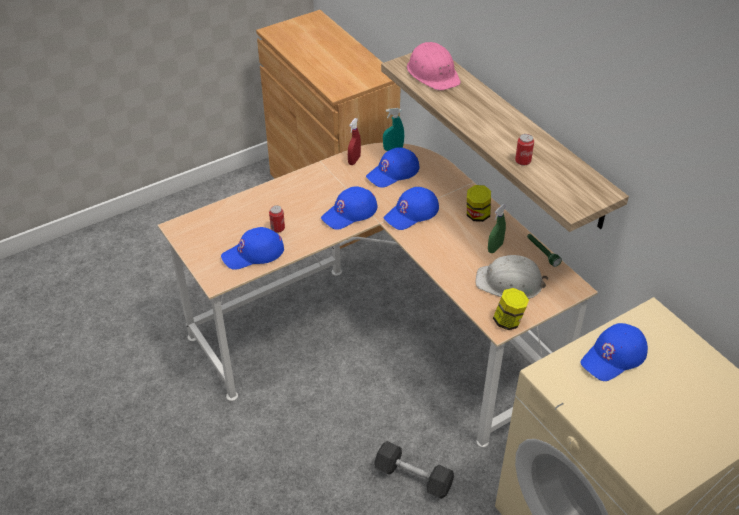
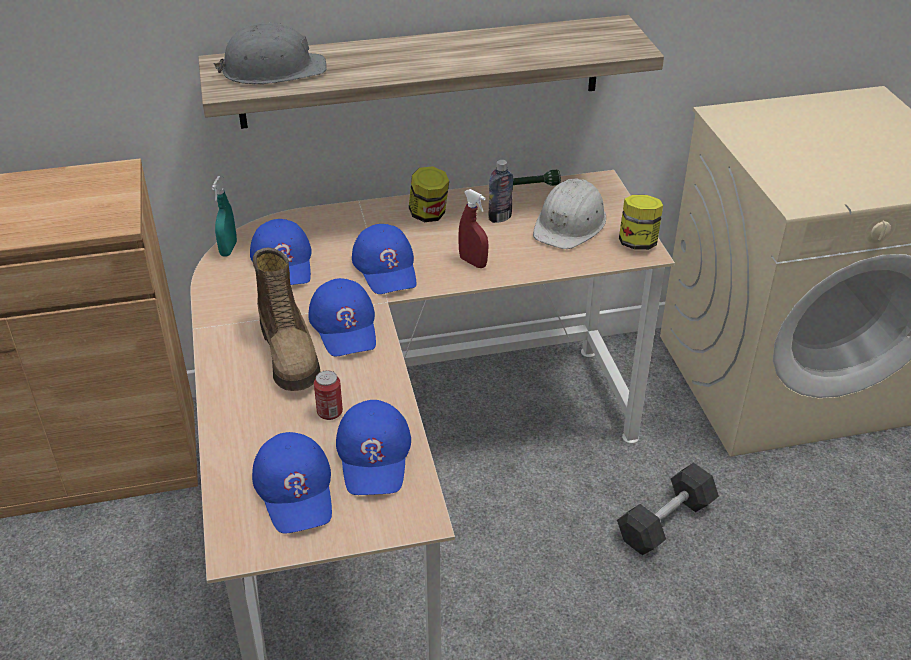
camera: 70 degrees left, 5 degrees down
(316, 200) = (290, 353): none -> boot
(354, 160) = (223, 292): red spray bottle -> red spray bottle (473, 262)
(433, 73) = (273, 70): pink hard hat -> grey hard hat
(495, 248) = (500, 218): green spray bottle -> bottle
(523, 161) = (526, 55): can -> none
(614, 356) = (779, 154): blue cap -> blue cap (295, 489)

